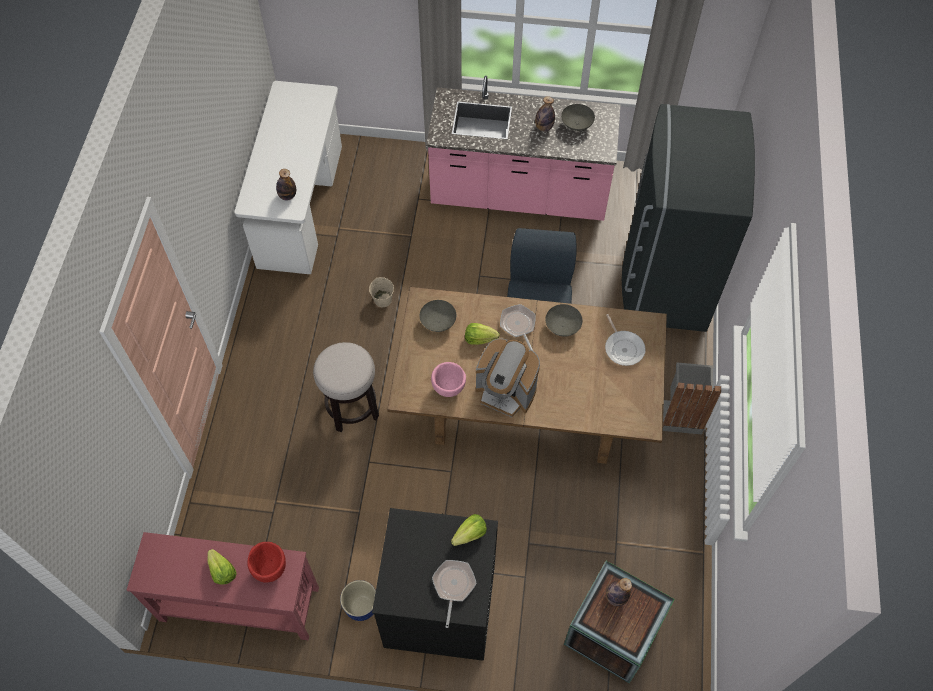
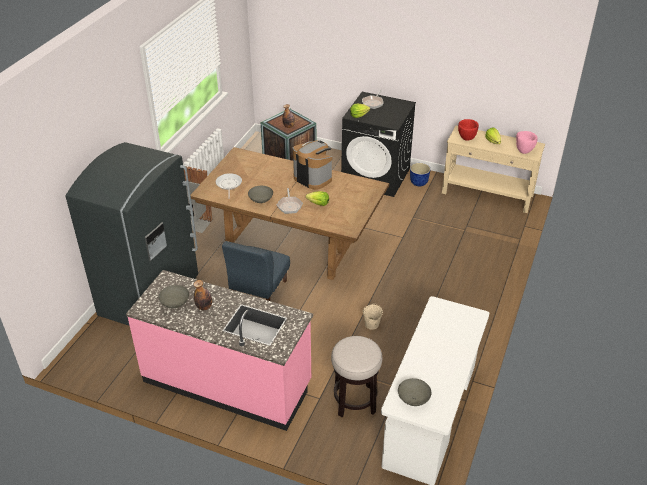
camera: 165 degrees left, 20 degrees down
(239, 603) = (487, 195): red console table -> beige console table
(287, 196) = (442, 316): bottle -> none
(352, 407) = (408, 265): stool -> stool (354, 401)
(438, 322) = (343, 216): grey bowl -> grey bowl (413, 399)
(449, 389) = (348, 185): pink bowl -> pink bowl (524, 150)

